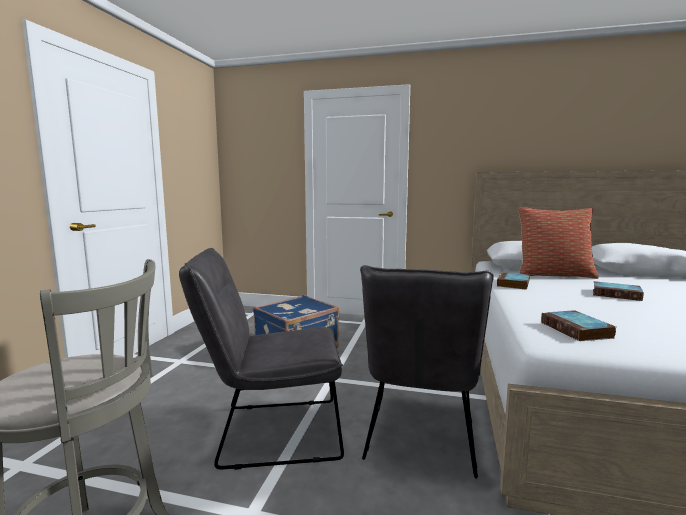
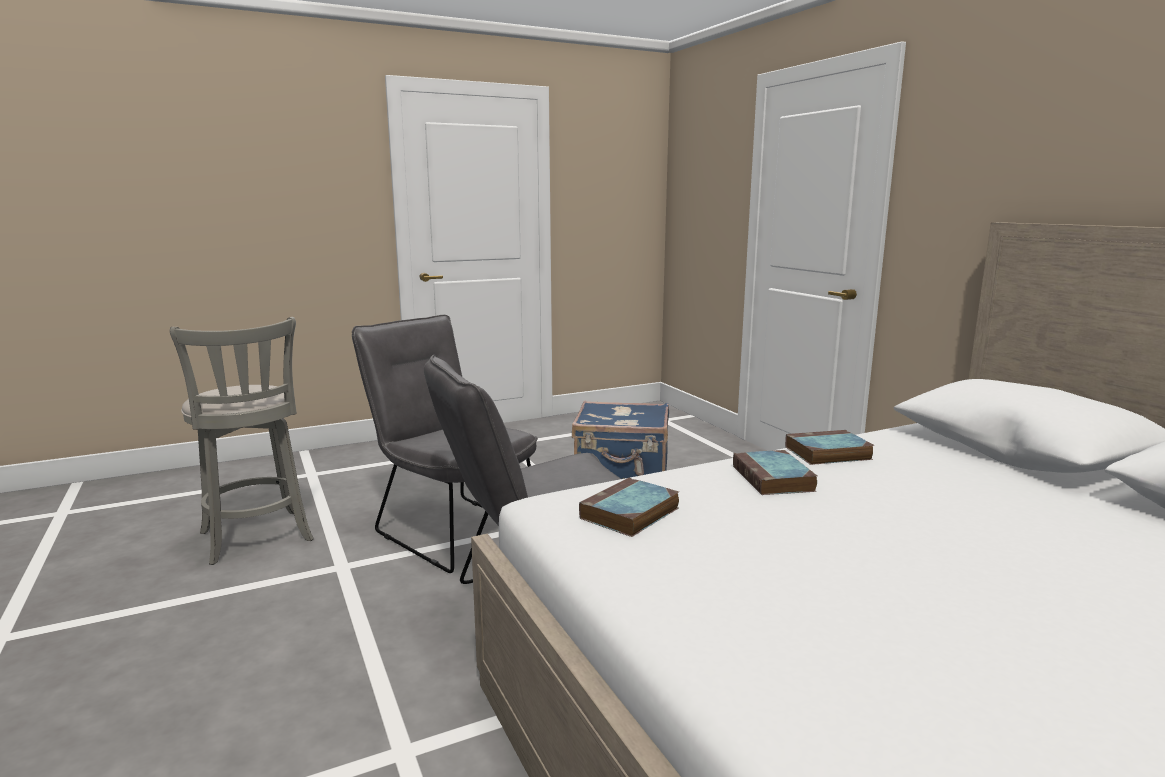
camera: 50 degrees right, 5 degrees up
(553, 275) = (986, 467): pillow -> none
(617, 294) = (939, 524): book -> book (774, 479)

